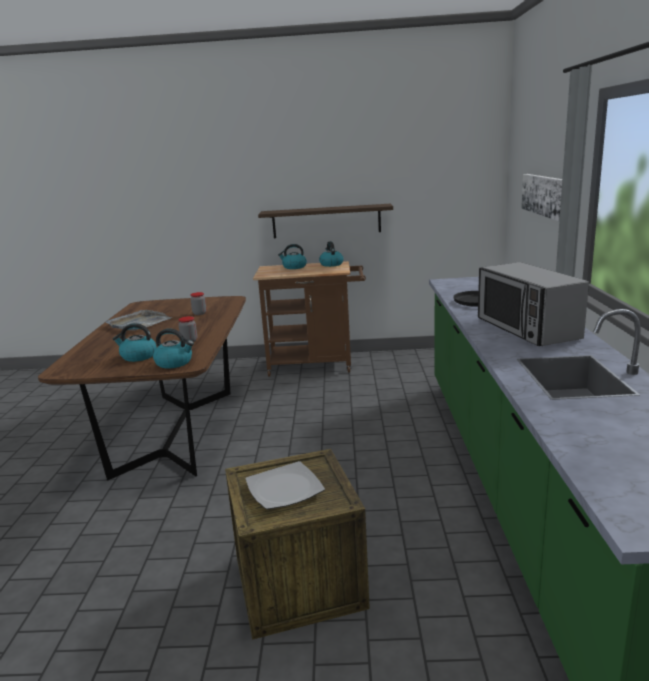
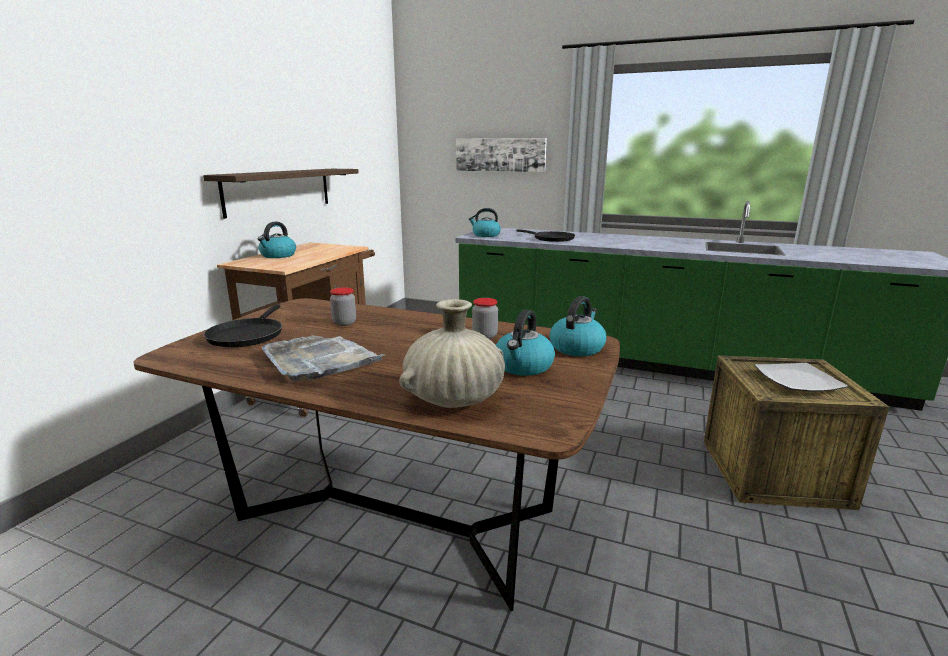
camera: 70 degrees left, 0 degrees up
(92, 352) = (453, 399): none -> beige vase
(171, 305) = (247, 335): none -> black frying pan
(331, 264) = (309, 246): kettle -> kettle (485, 235)
(526, 329) = (640, 241): microwave -> none

